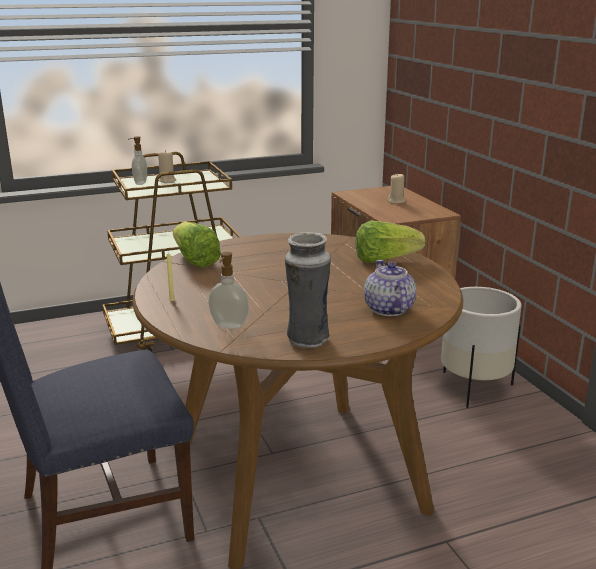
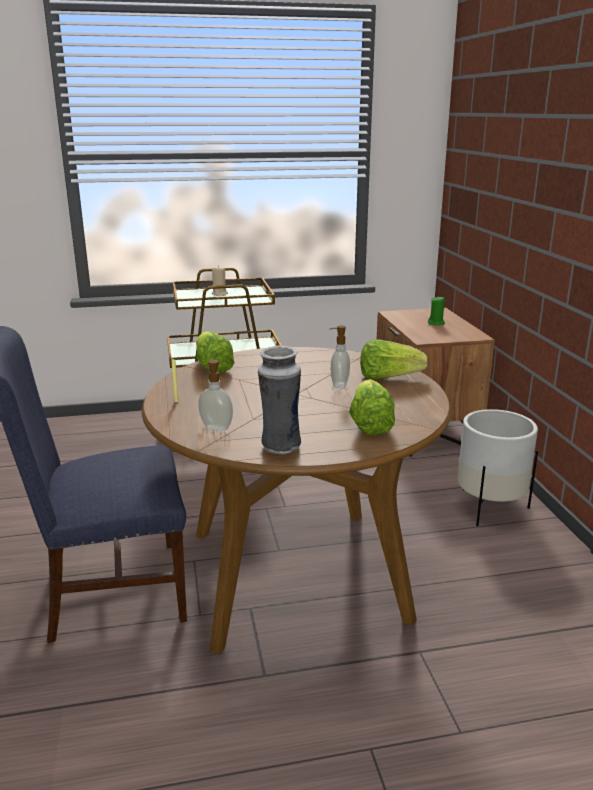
camera: 10 degrees right, 0 degrees up
(140, 183) = (194, 295): soap dispenser -> soap dispenser (338, 385)
(388, 309) = (370, 424): teapot -> lettuce
(396, 201) = (436, 323): beige candle -> green candle

